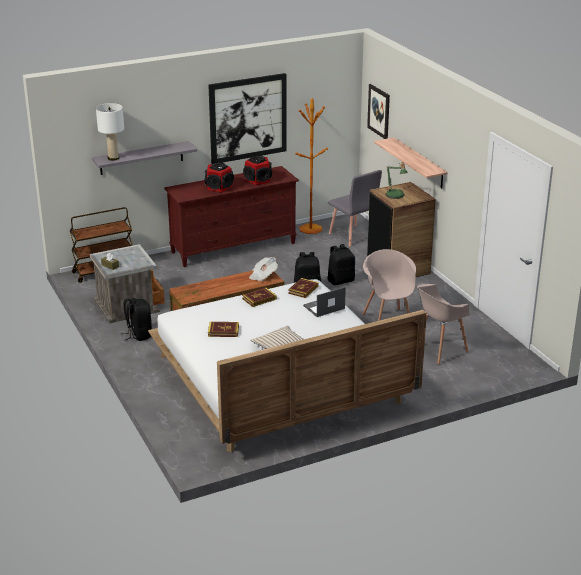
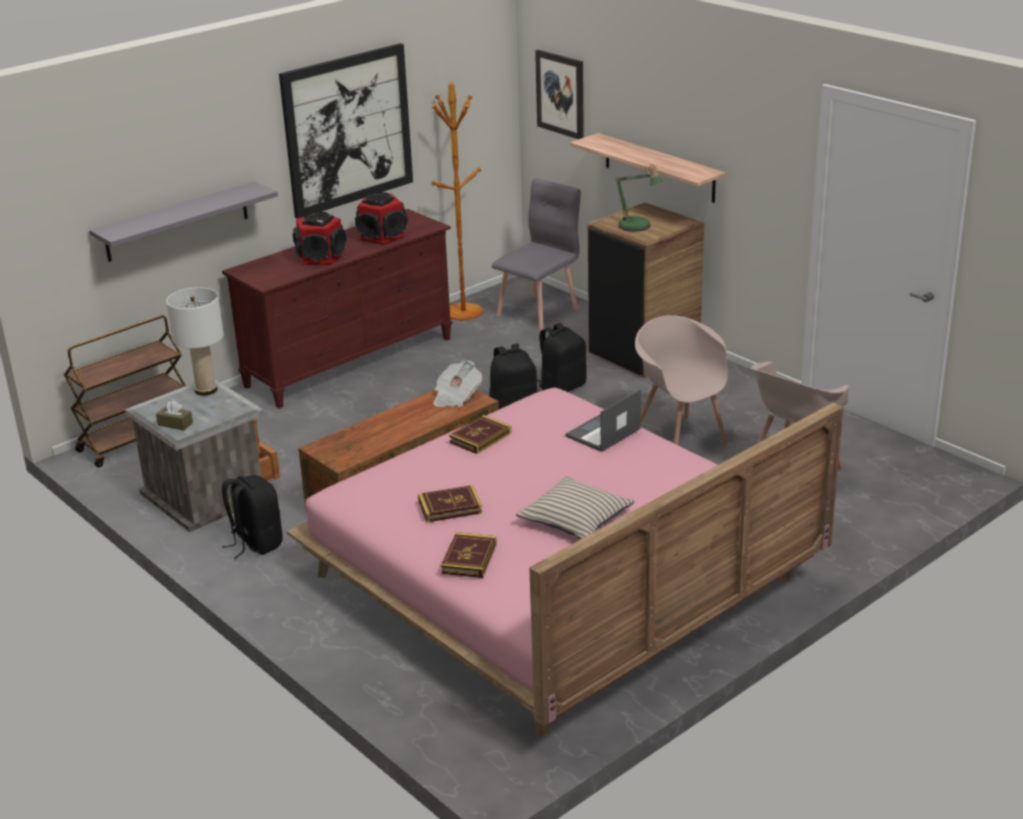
camera: 15 degrees left, 0 degrees up
(113, 158) = (132, 226): white table lamp -> white table lamp (206, 390)
(277, 379) = (553, 578): white bed -> pink bed
(303, 290) = (548, 408): book -> book (469, 559)
(352, 236) = (538, 312): grey chair -> grey chair turned 90 degrees counterclockwise

